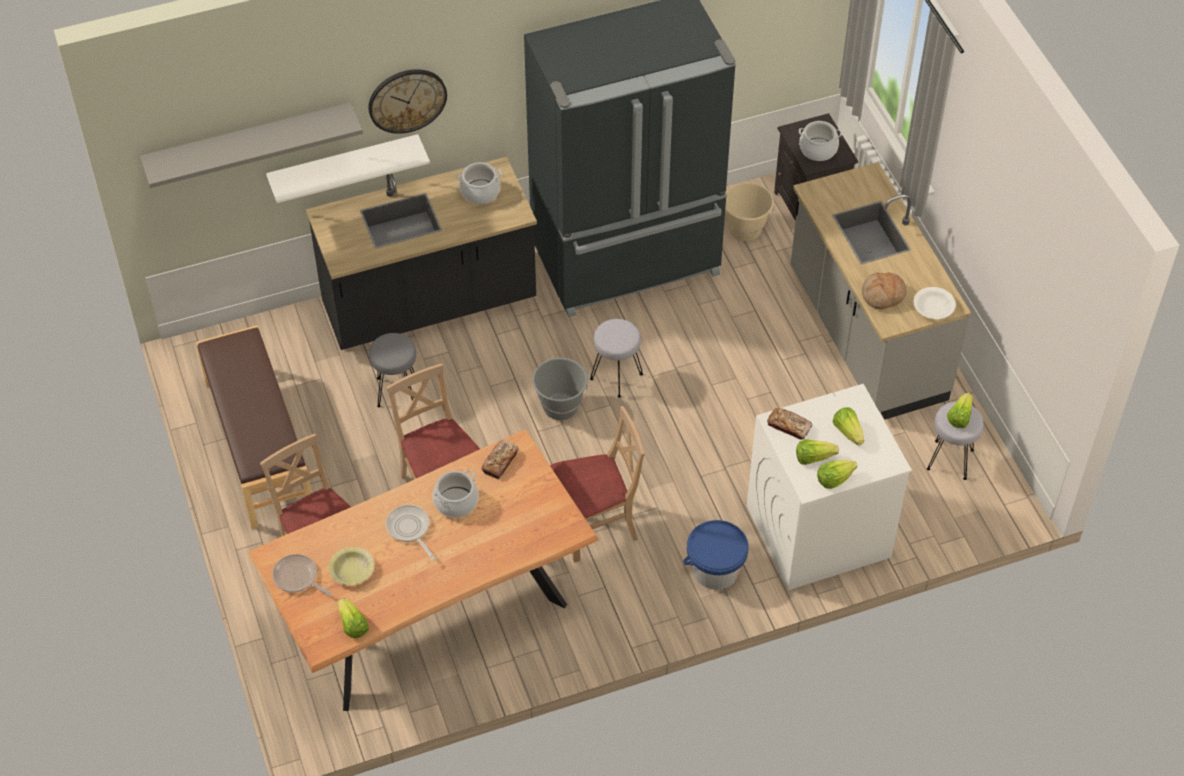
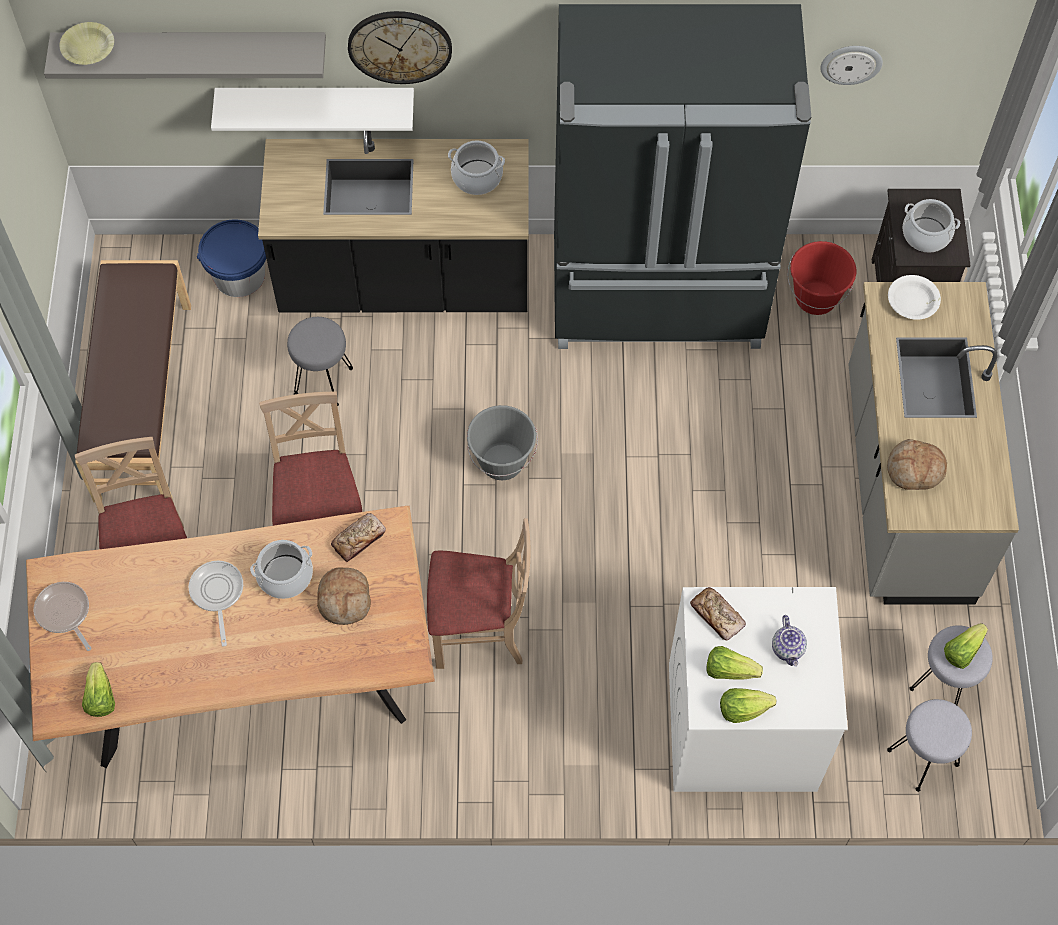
camera: 20 degrees right, 10 degrees up
(352, 570) = (130, 625): yellow bowl -> yellow bowl (89, 50)
(508, 504) = (345, 599): none -> bread
(616, 377) = (583, 444): grey stool -> grey stool (923, 758)
(715, 570) = (597, 735): blue bucket -> blue bucket (239, 275)
(733, 32) = (851, 63): none -> wall clock
(745, 229) = (816, 298): beige bucket -> red bucket
(848, 432) = (788, 649): lettuce -> teapot
(933, 308) = (972, 508): white bowl -> white bowl (912, 302)

